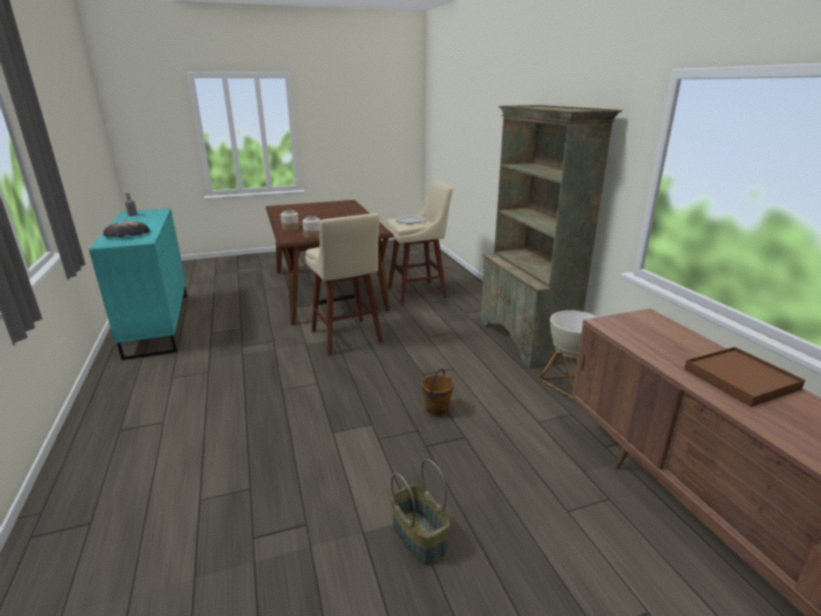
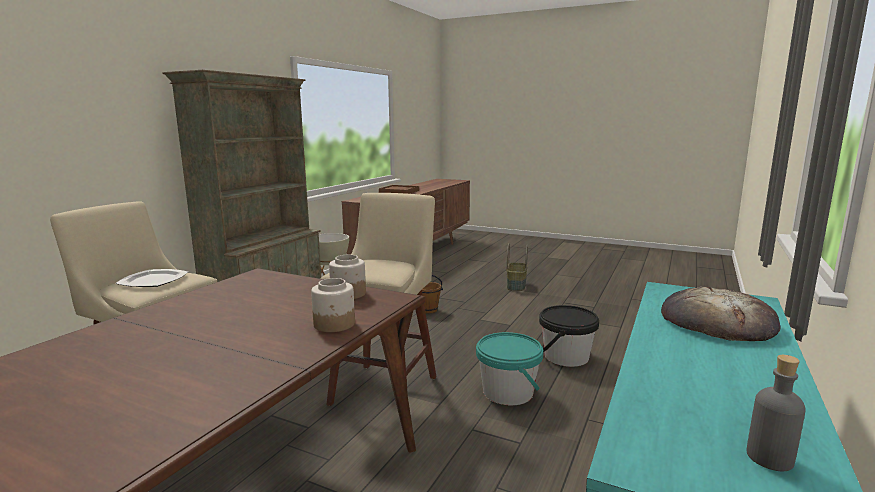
camera: 135 degrees left, 10 degrees down
(247, 416) = (566, 356): none -> black bucket
(271, 366) = (508, 392): none -> turquoise bucket

